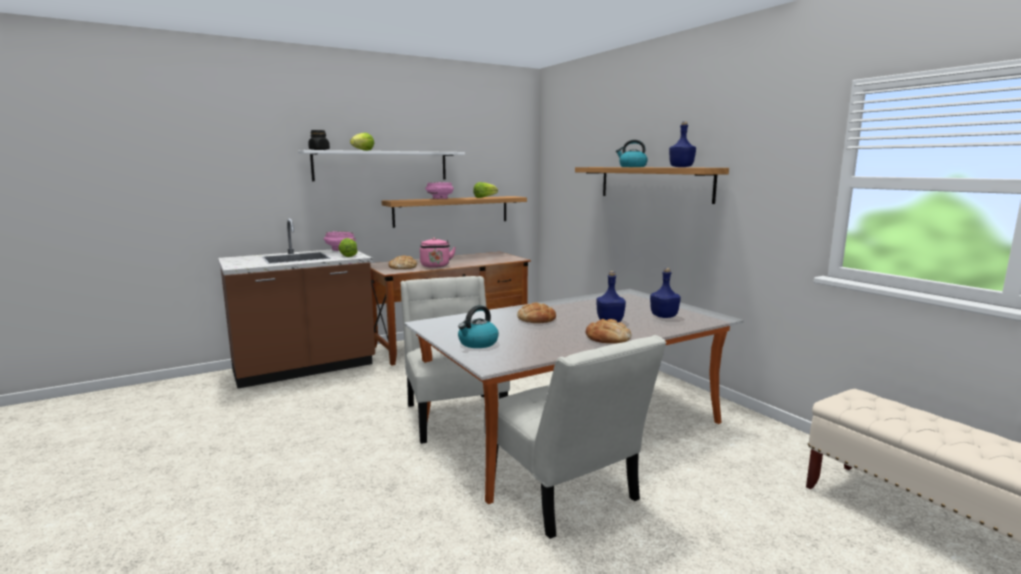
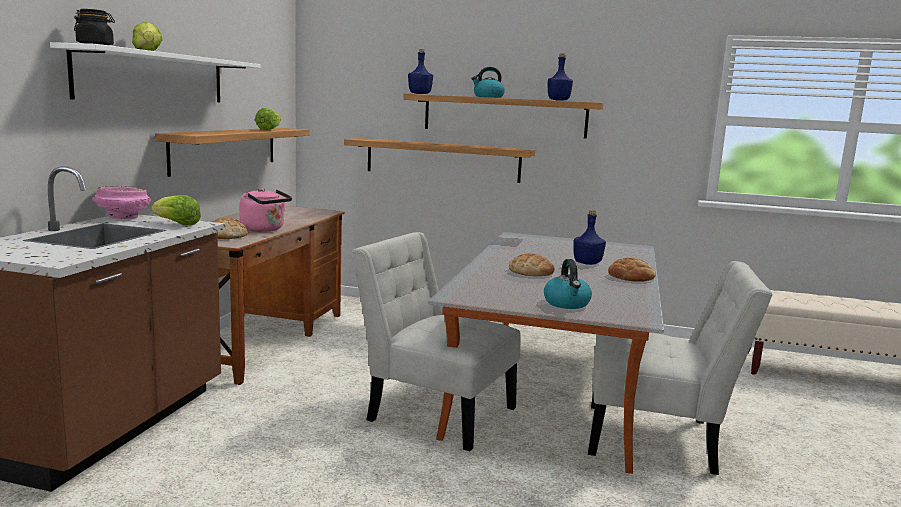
camera: 45 degrees left, 0 degrees up
(439, 199) = (226, 131): pink bowl -> none
(613, 222) = (442, 160): none -> shelf
(663, 316) = (605, 252): blue bottle -> blue bottle (419, 94)

